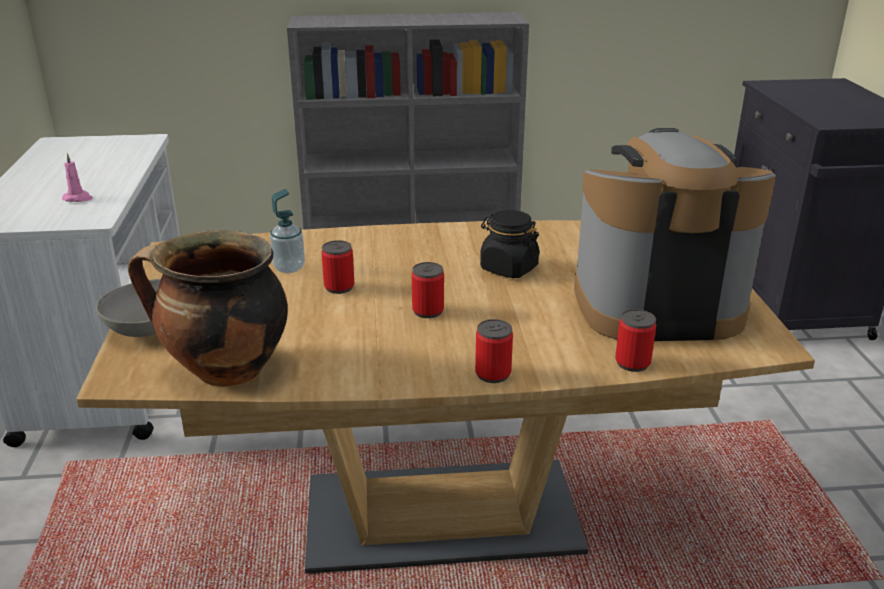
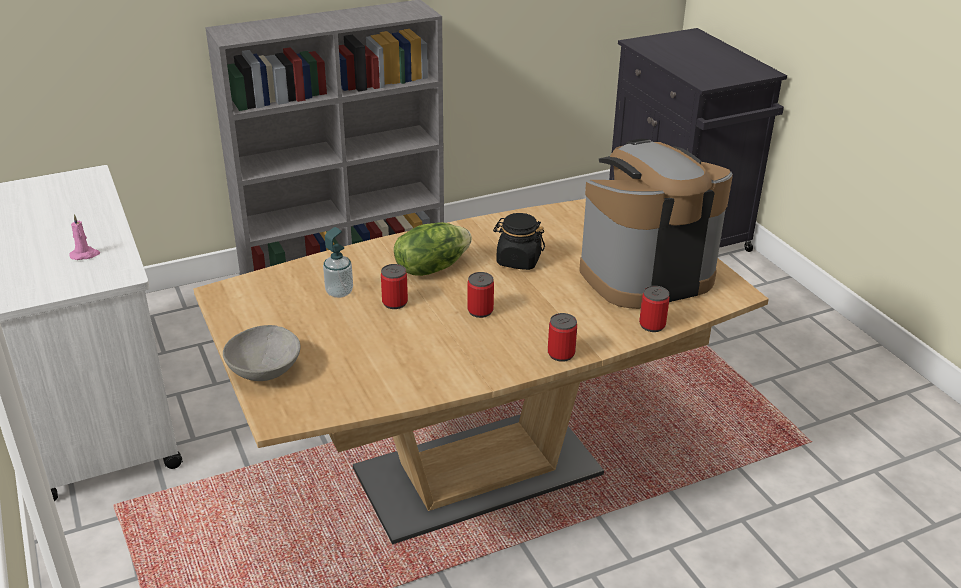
camera: 20 degrees left, 5 degrees up
(225, 372) = (359, 394): cooking pot -> none
(405, 260) = (431, 267): none -> lettuce

